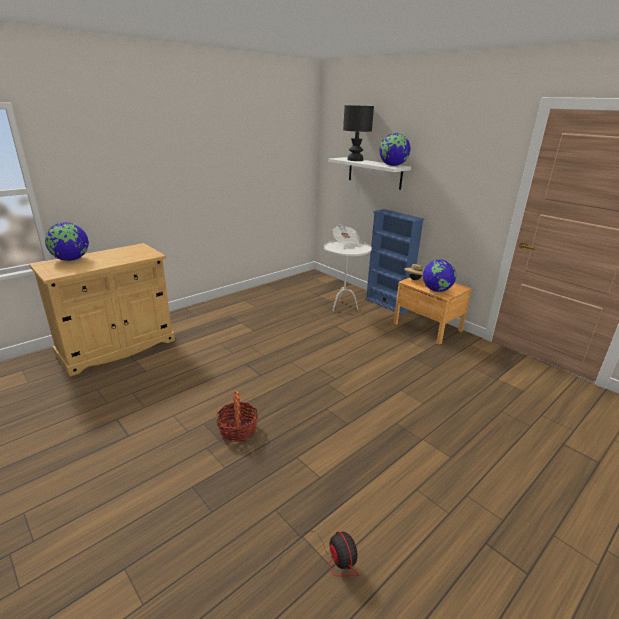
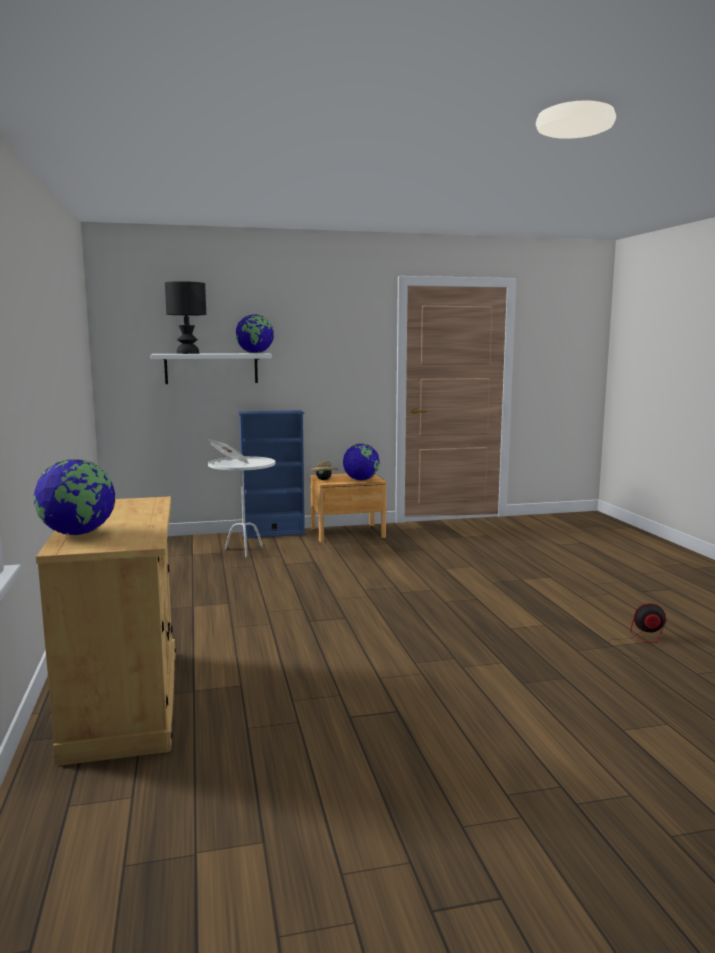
camera: 60 degrees left, 15 degrees down
(238, 430) = (443, 646): basket -> none

